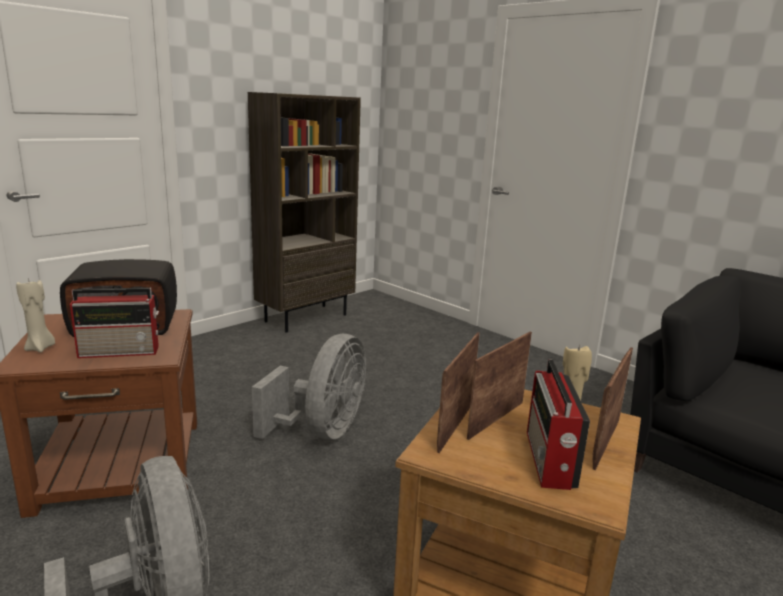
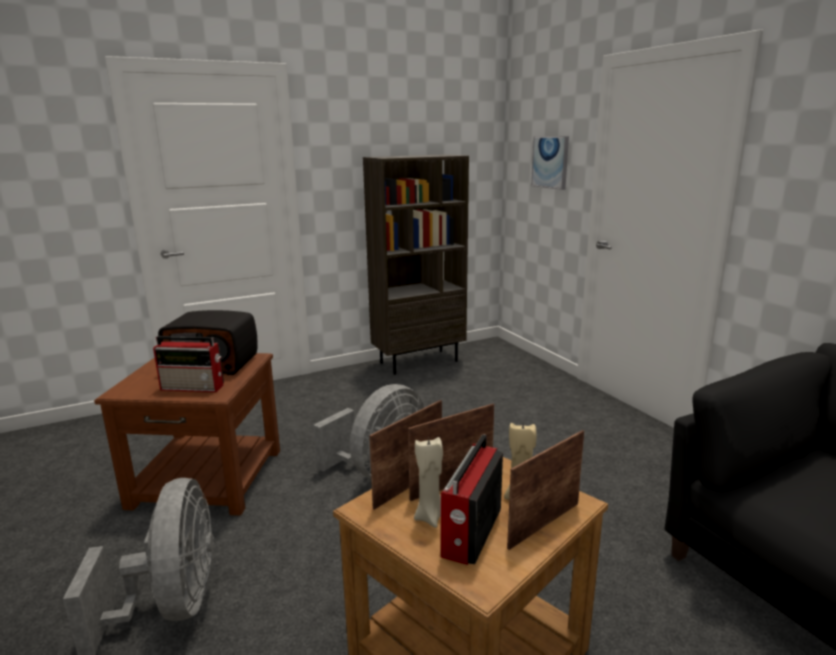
camera: 20 degrees right, 0 degrees up
(40, 348) = (142, 379): beige candle -> beige candle (430, 517)
(437, 109) = (550, 162): none -> picture

